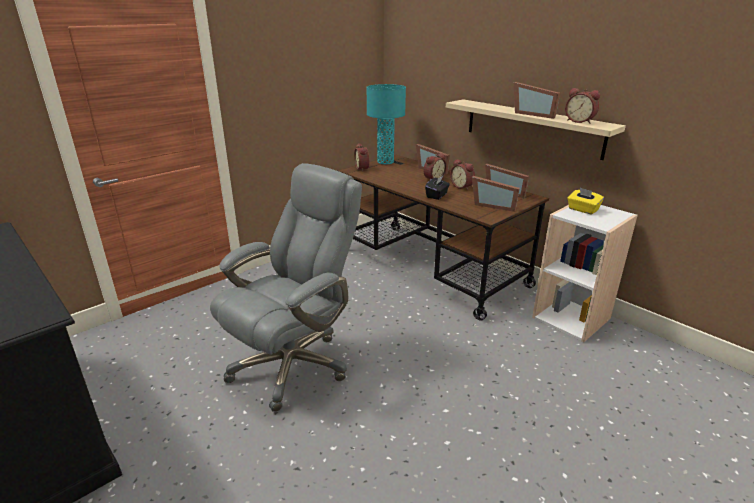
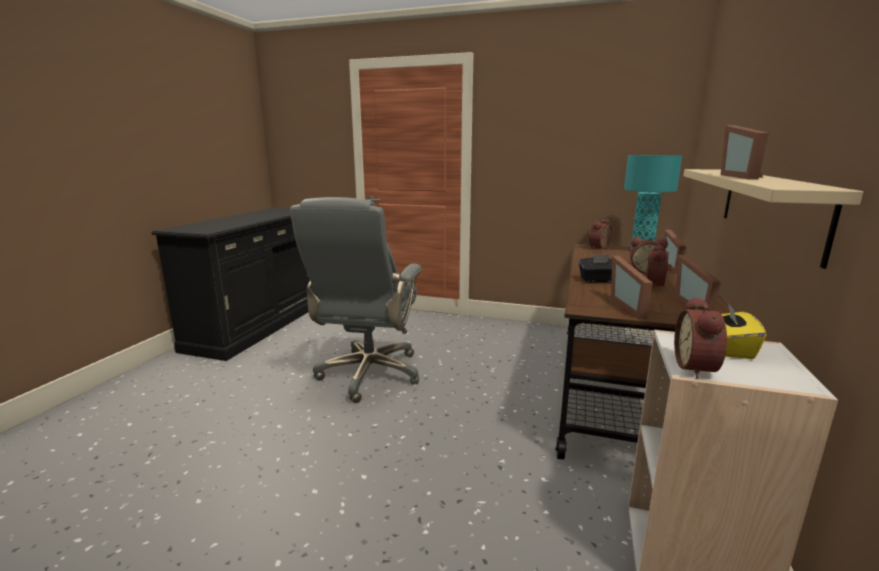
camera: 60 degrees right, 10 degrees down
(295, 366) = (367, 376): grey office chair -> grey office chair turned 90 degrees clockwise
(580, 121) = (781, 182): alarm clock -> alarm clock (698, 368)

